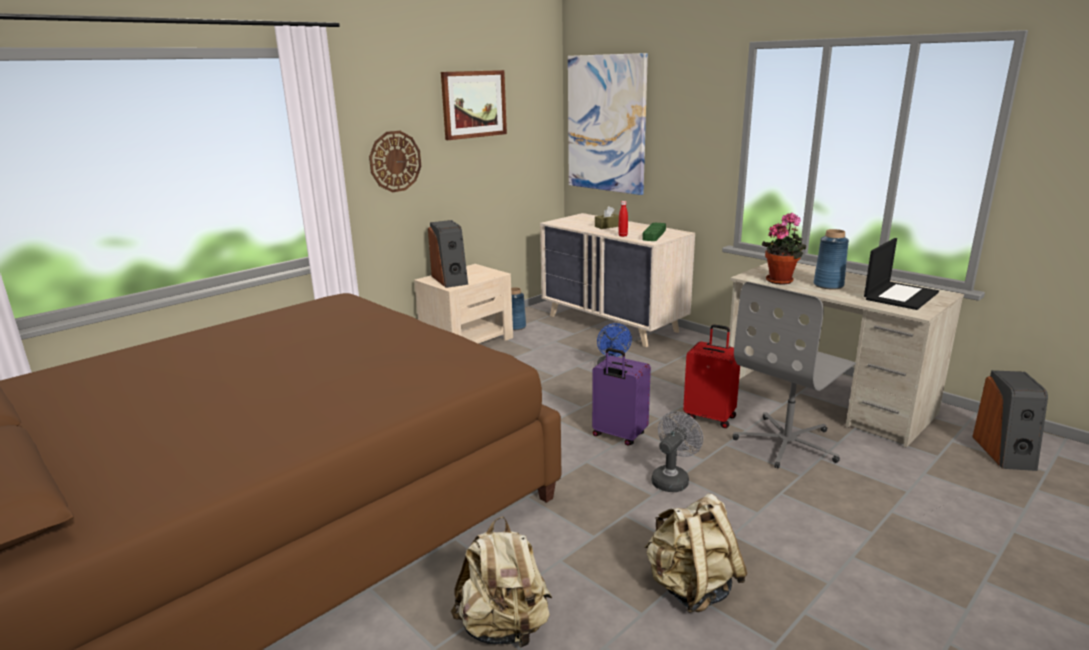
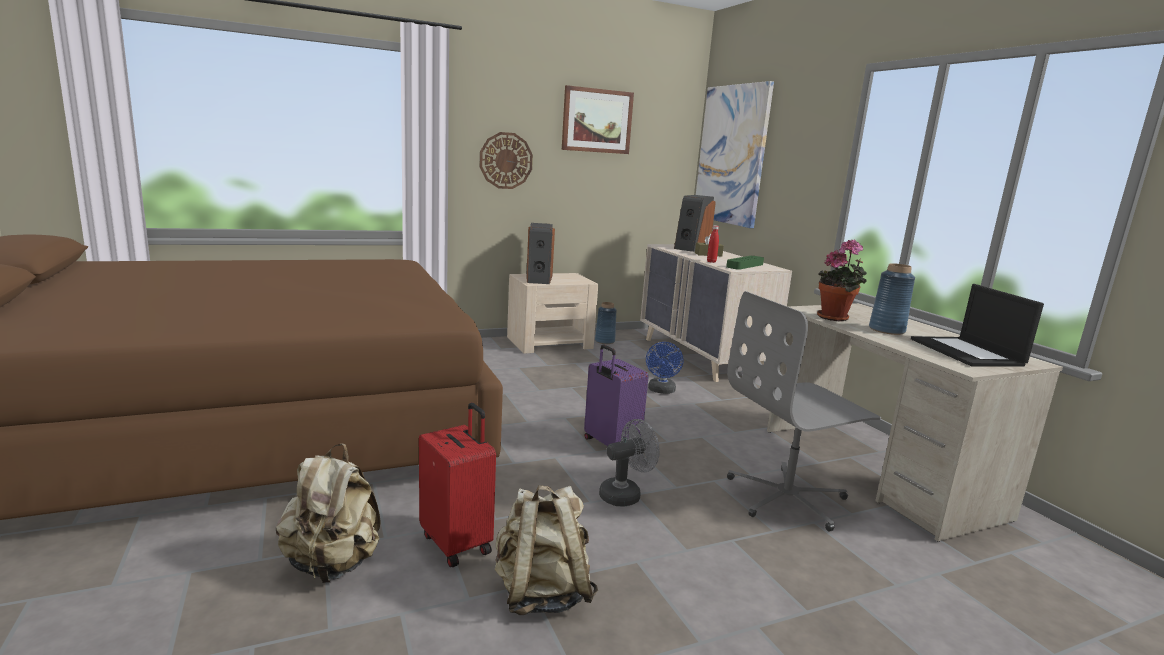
camera: 20 degrees right, 5 degrees down
(710, 417) = (722, 453): red suitcase -> red suitcase (458, 543)
(900, 295) = (967, 352): laptop -> laptop turned 105 degrees clockwise
(1005, 452) = (1081, 585): speaker -> speaker (691, 248)

